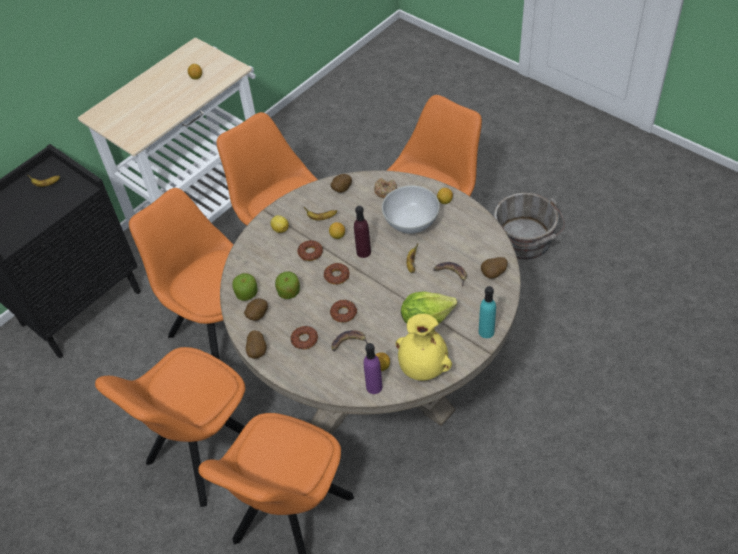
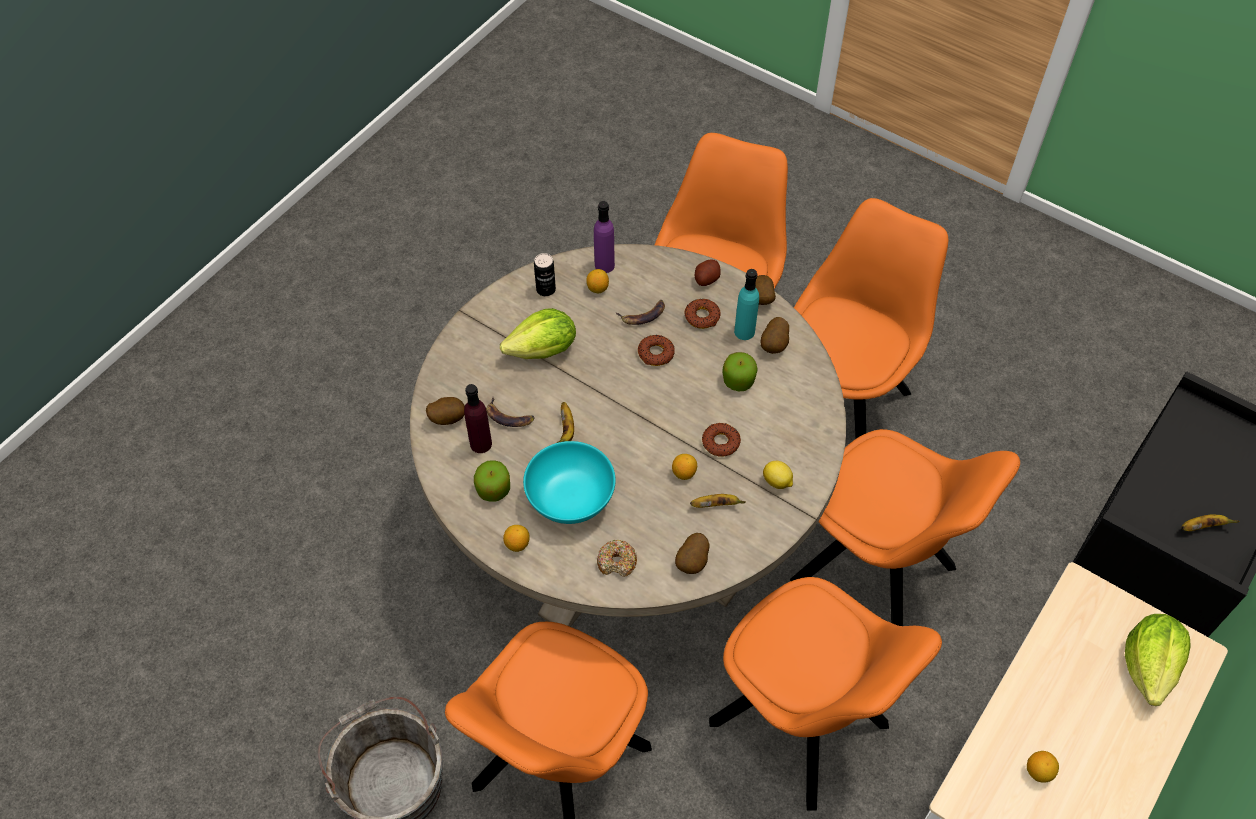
camera: 170 degrees right, 5 degrees up
(121, 111) = (1149, 666): none -> lettuce
(246, 293) = (798, 376): apple -> apple (493, 489)
(294, 371) = (706, 279): none -> potato
(337, 276) = (674, 407): donut -> none
(363, 252) = (640, 447): purple bottle -> purple bottle (481, 444)
(411, 223) = (570, 500): white bowl -> turquoise bowl
(422, 368) = (546, 289): yellow vase -> can
(486, 331) = (463, 337): turquoise bottle -> turquoise bottle (744, 332)

